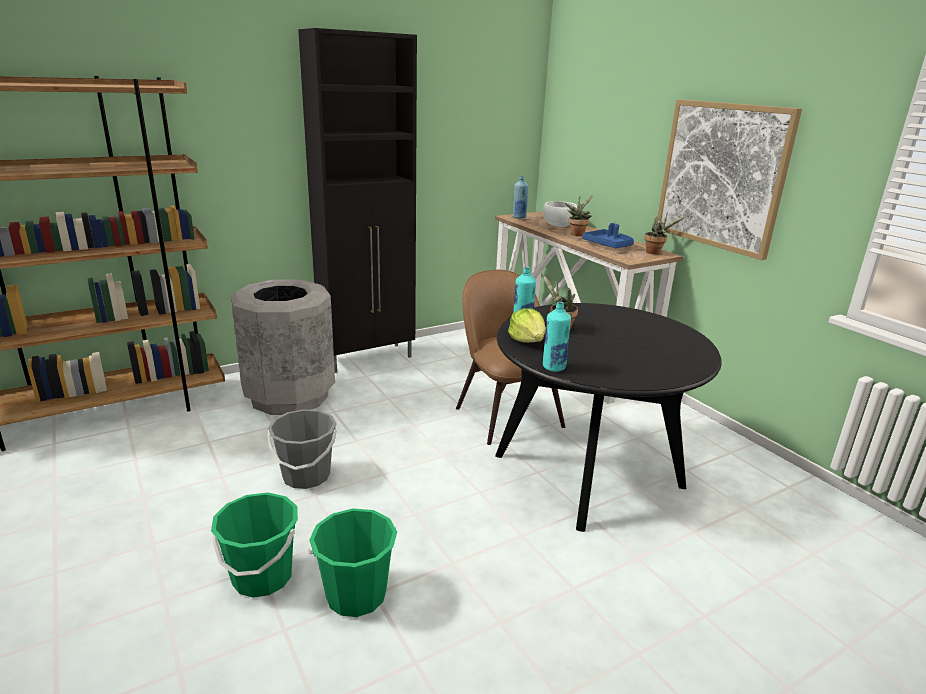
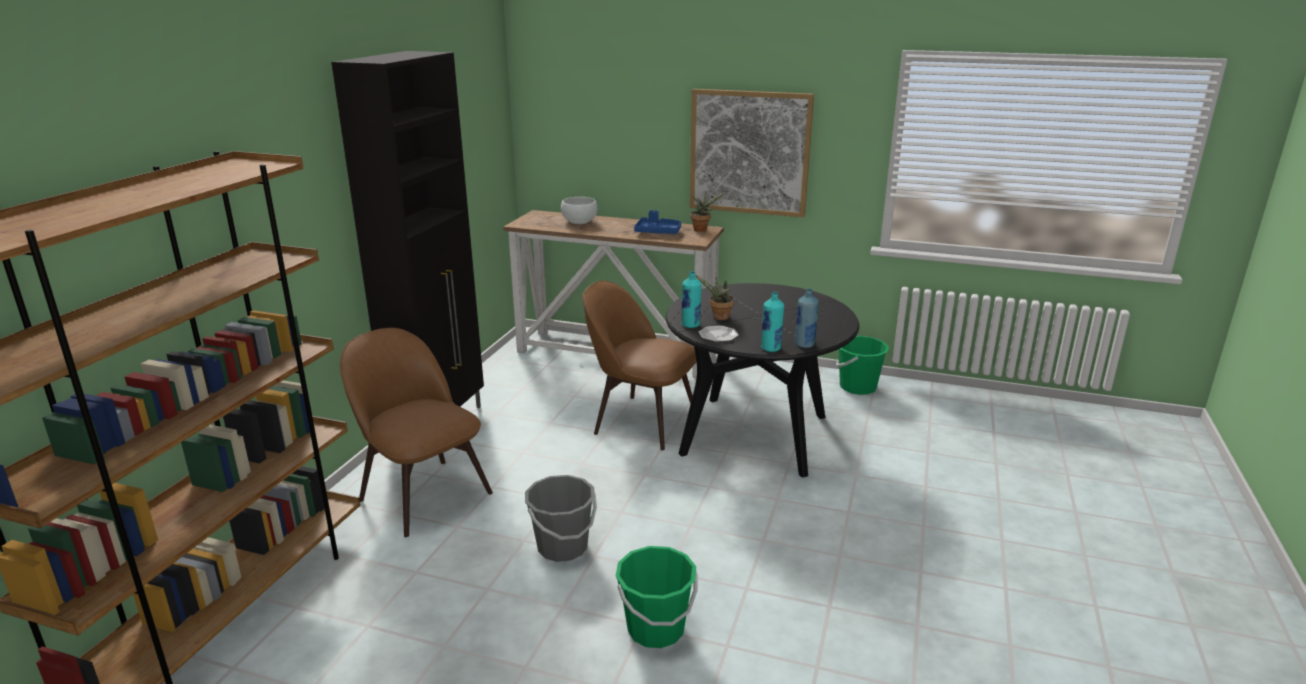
camera: 40 degrees left, 0 degrees up
(289, 396) = (422, 494): grey trash can -> brown chair
(356, 595) = (737, 596): green bucket -> green bucket (857, 387)
(519, 217) = (529, 222): blue bottle -> blue bottle (804, 344)
(528, 340) = (718, 335): lettuce -> plate
(577, 234) = (613, 227): potted plant -> none

